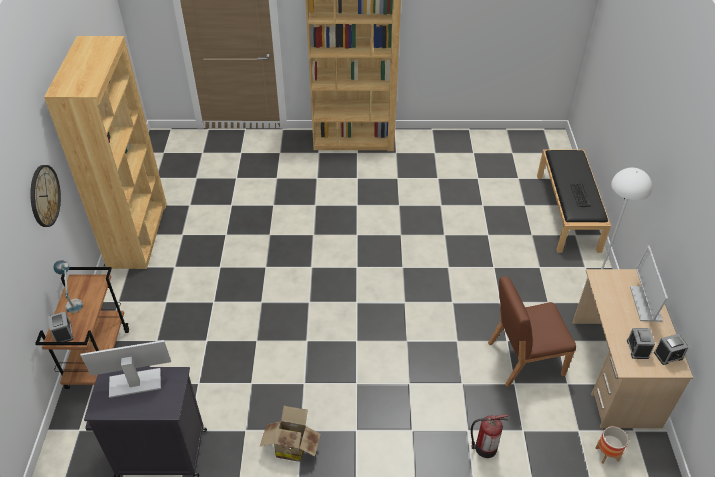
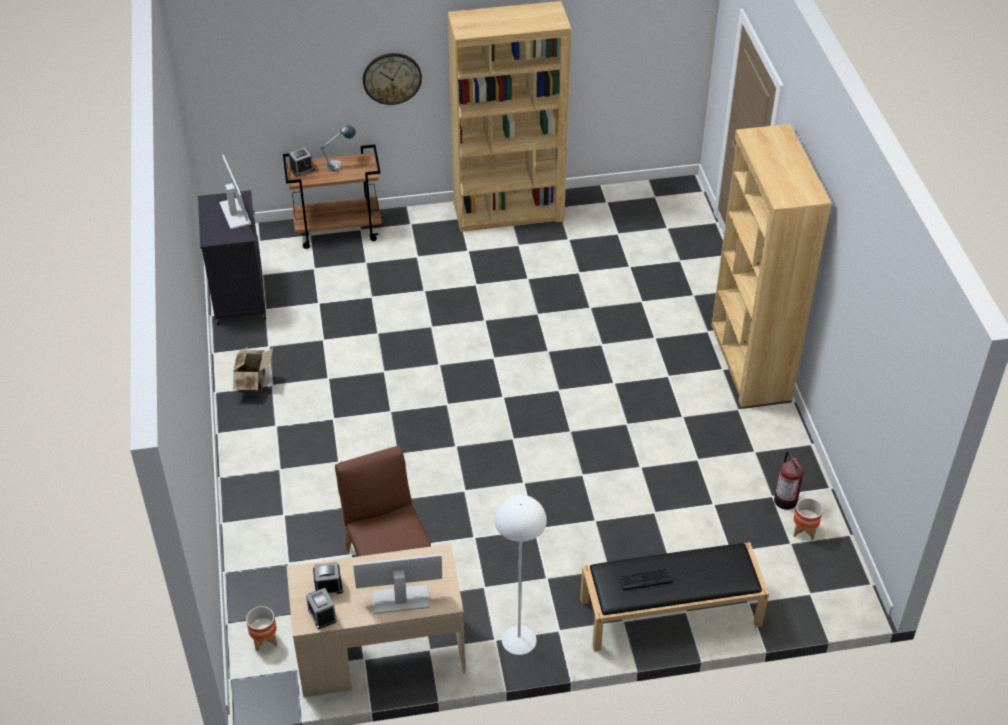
camera: 80 degrees right, 0 degrees up
(484, 448) = (263, 530): fire extinguisher -> fire extinguisher (785, 499)
(502, 145) = (804, 530): none -> planter

